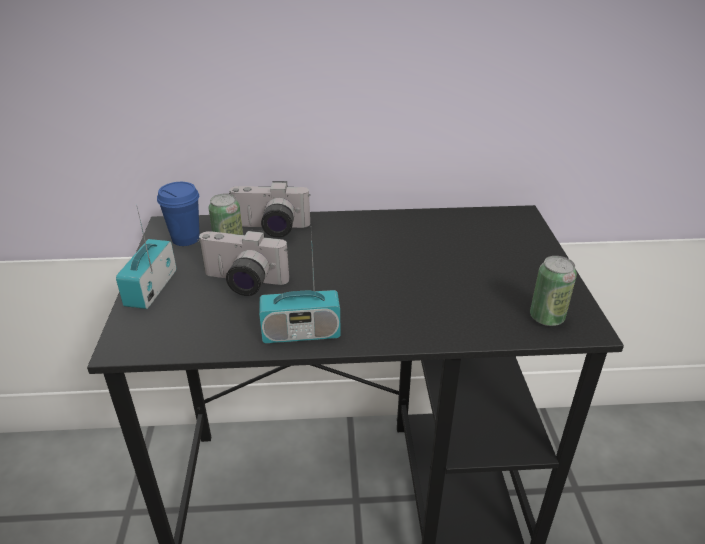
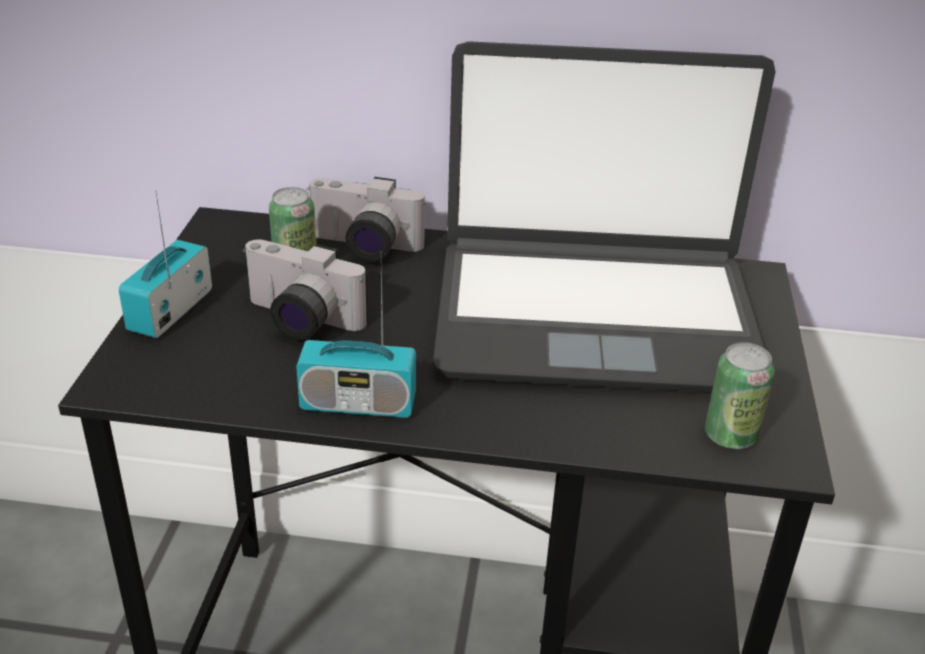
camera: 10 degrees right, 0 degrees up
(185, 239) = (238, 246): blue cup -> none
(434, 253) = (594, 316): none -> laptop

